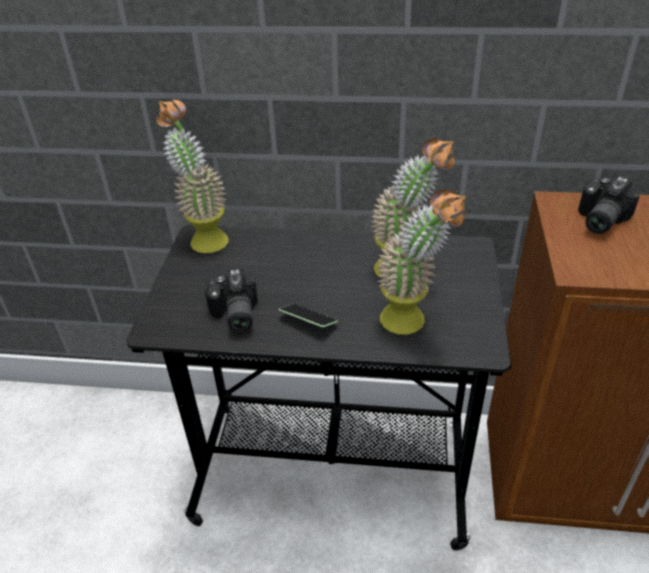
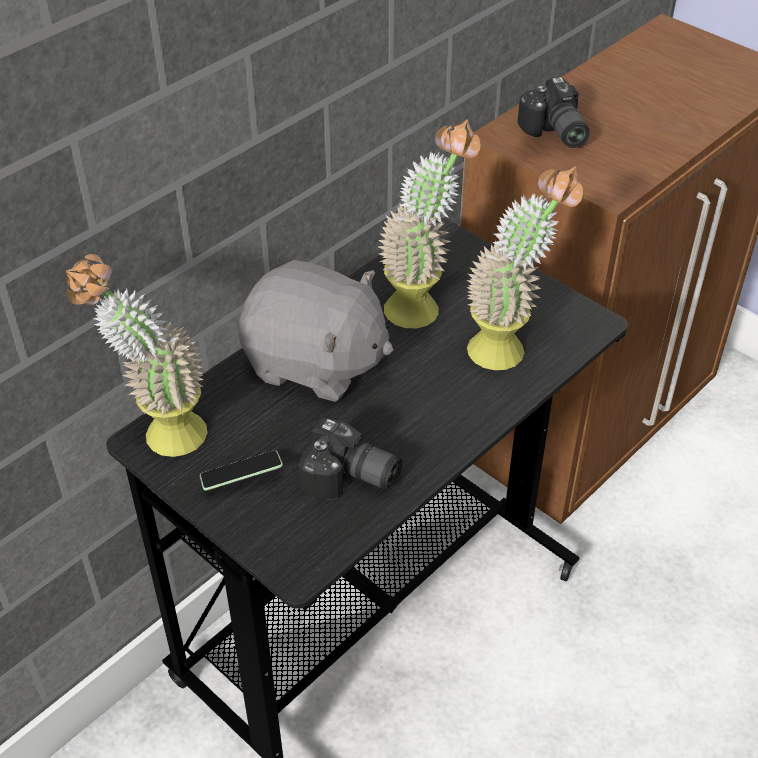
camera: 55 degrees left, 5 degrees up
(308, 258) = (315, 364): none -> grey plush toy
(308, 321) = (427, 422): phone -> phone (242, 478)

